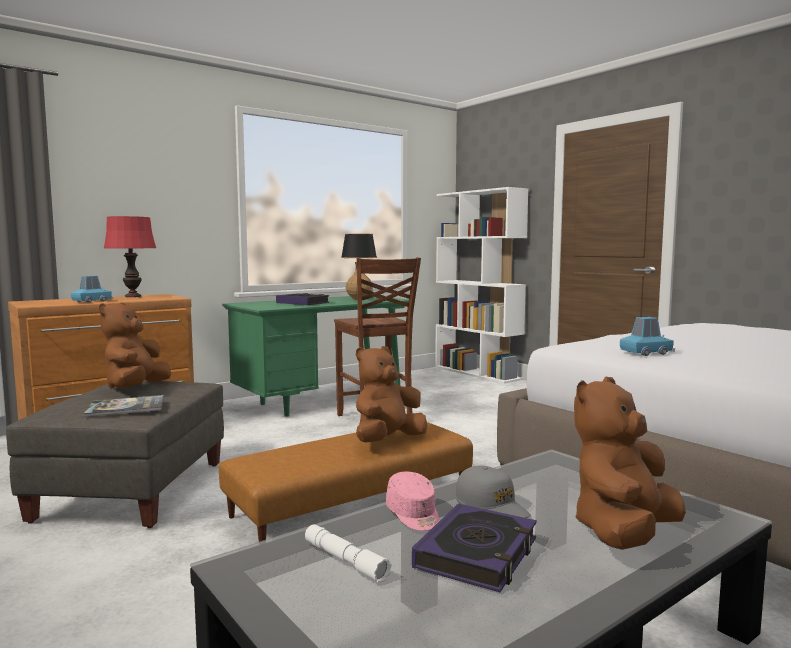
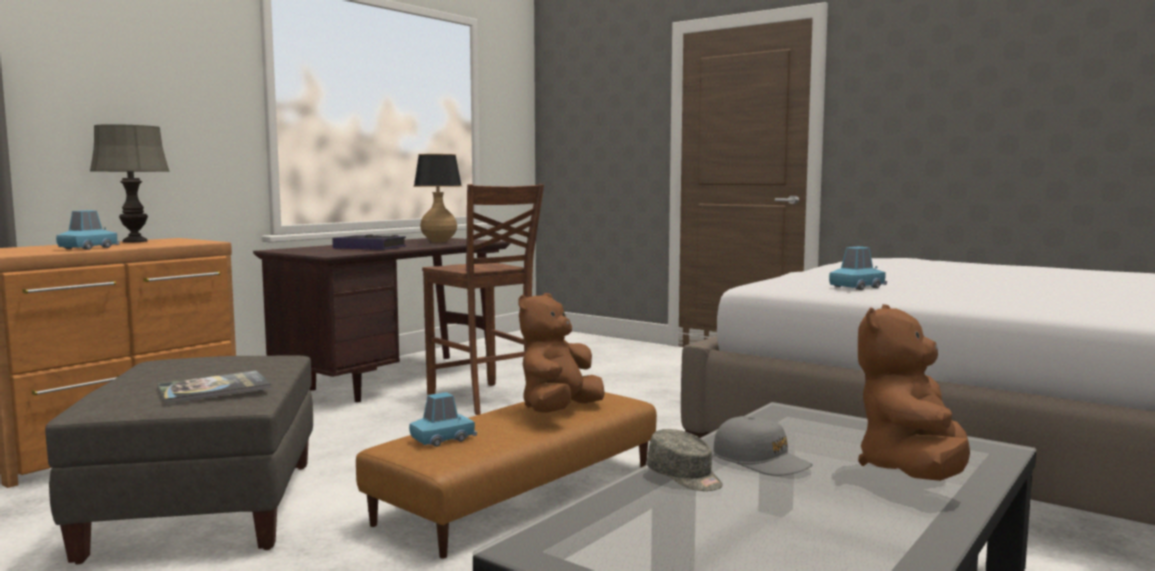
camera: 15 degrees left, 0 degrees up
(133, 296) = (135, 241): red table lamp -> grey table lamp
(136, 388) = (197, 367): brown plush toy -> none
(282, 457) = (443, 439): none -> blue toy car
(322, 401) = (394, 380): green desk -> brown desk
(345, 561) = (653, 527): white flashlight -> none
(414, 515) = (685, 477): pink cap -> grey cap
(477, 373) = (574, 336): white bookcase -> none
(477, 554) = (787, 505): book -> none

